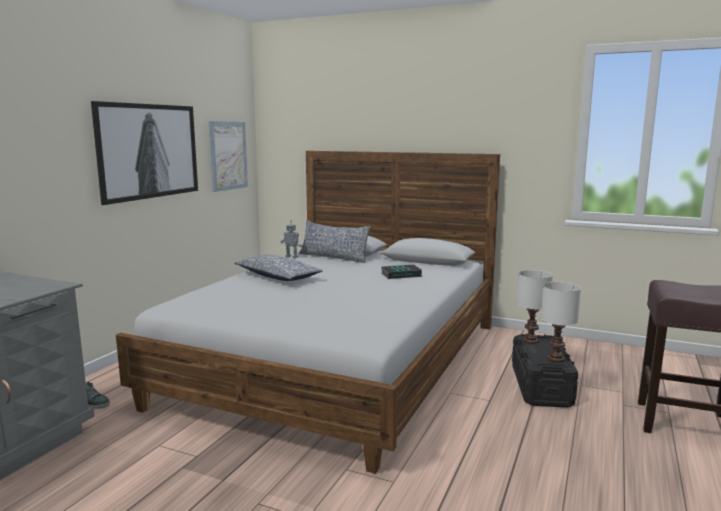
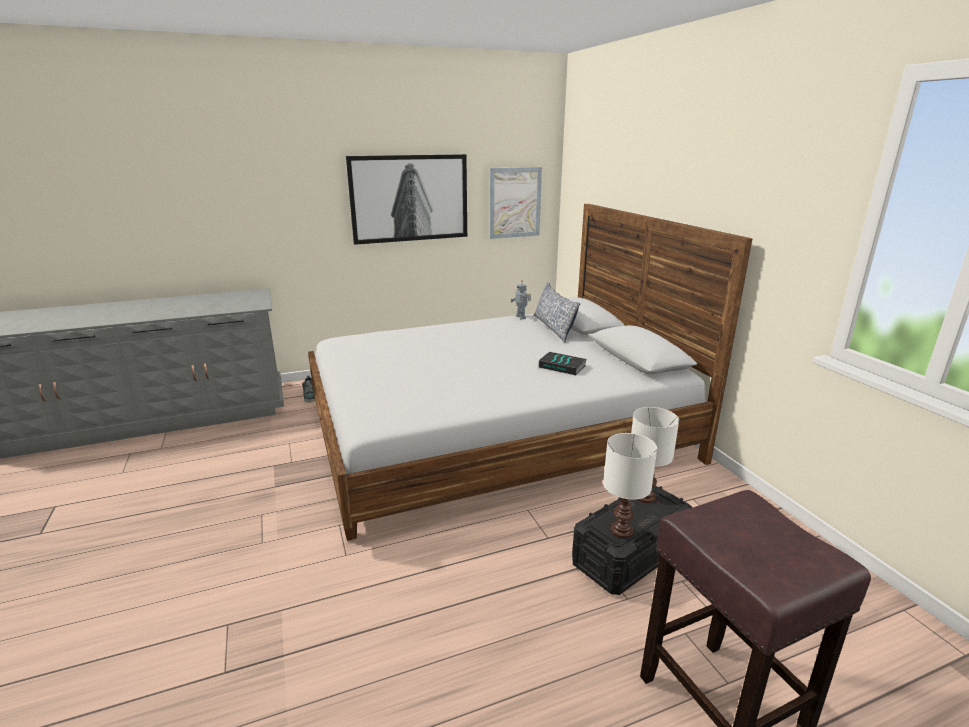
camera: 45 degrees right, 10 degrees up
(278, 277) = (459, 336): pillow -> none

